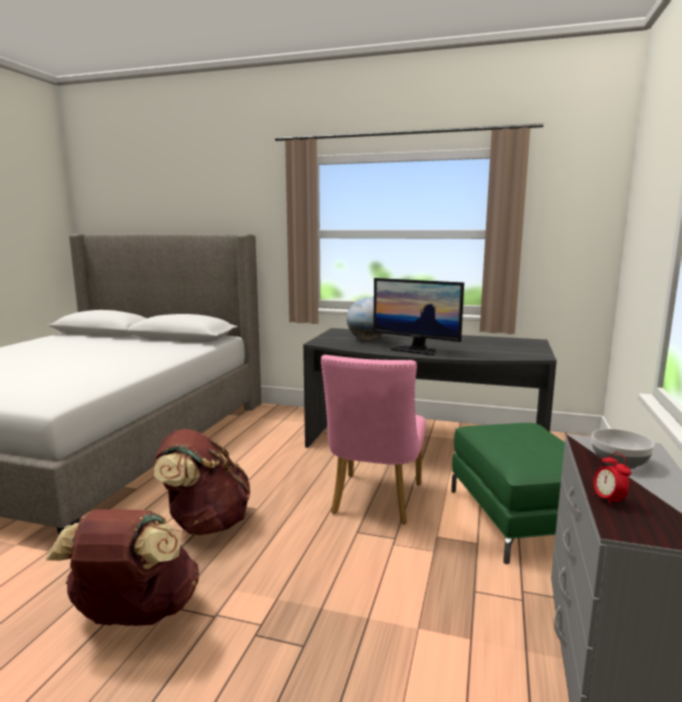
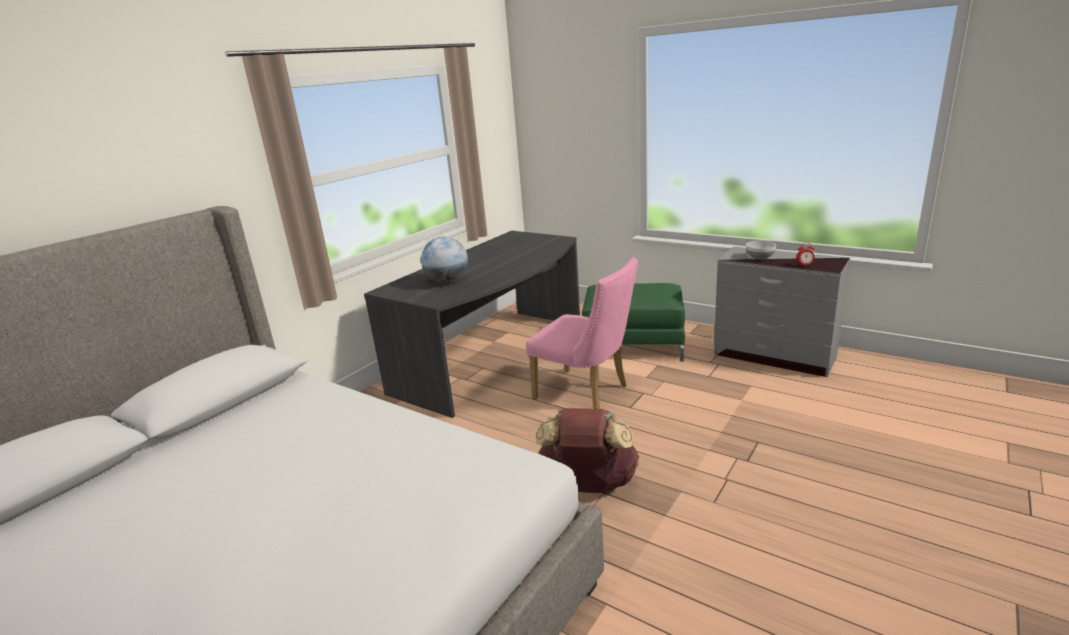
camera: 70 degrees left, 10 degrees up
(134, 616) = (724, 522): brown backpack -> none
(416, 350) = (510, 268): monitor -> none

